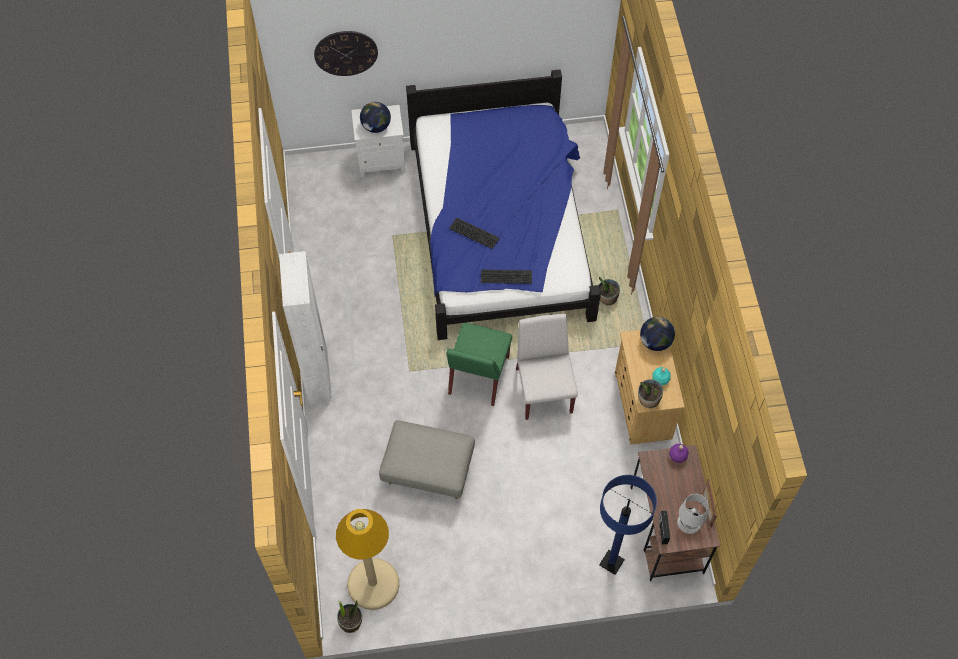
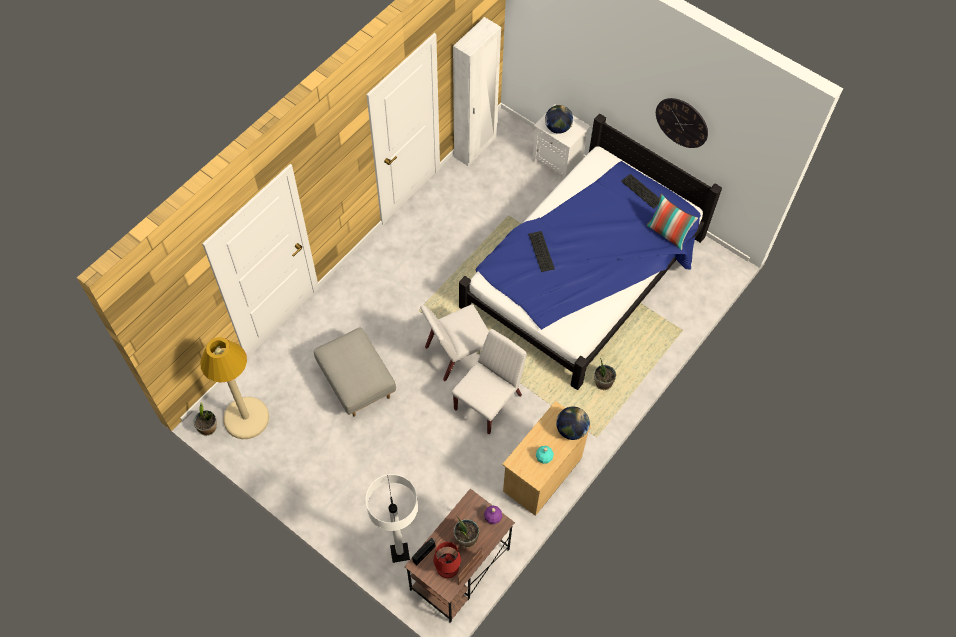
camera: 45 degrees right, 0 degrees up
(318, 378) = (359, 264): white wardrobe -> white wardrobe (475, 148)
(346, 53) = (563, 52): wall clock -> wall clock (682, 122)
(478, 376) = (457, 353): green chair -> white chair
(507, 276) = (529, 297): keyboard -> keyboard (642, 191)
(548, 140) = (668, 233): none -> pillow
(611, 562) = (400, 553): blue floor lamp -> white floor lamp
(648, 400) = (519, 462): potted plant -> potted plant (466, 538)
(689, 522) = (447, 567): white table lamp -> red table lamp

